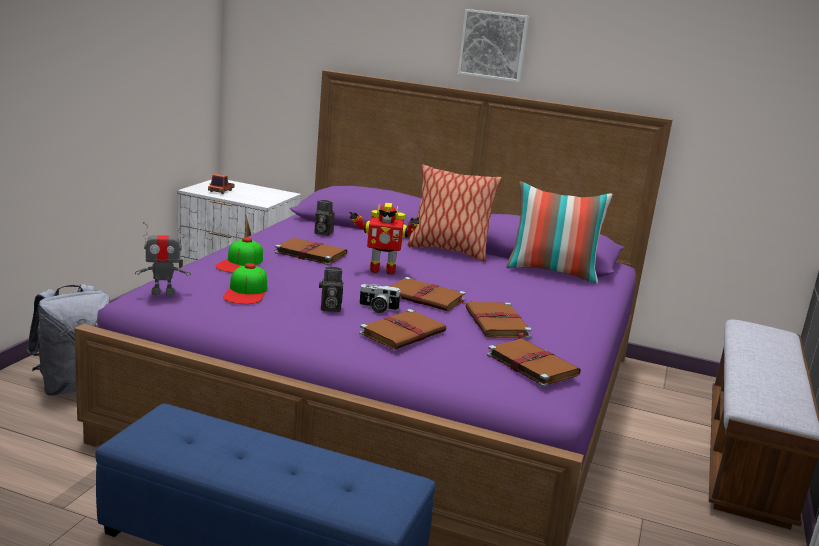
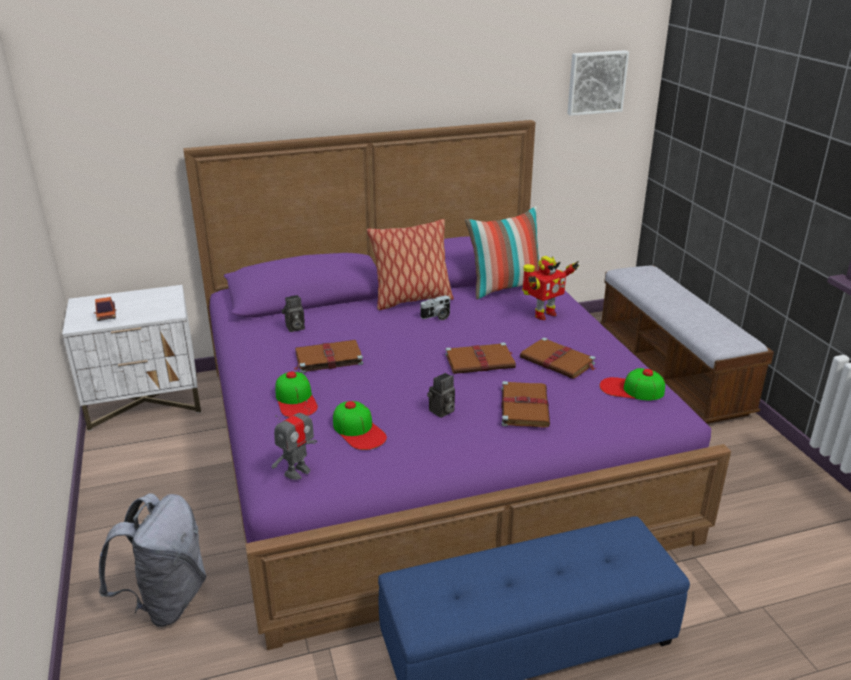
camera: 35 degrees left, 10 degrees up
(377, 308) = (471, 392): camera -> camera (437, 316)
(381, 270) = (406, 348): toy robot -> toy robot (543, 314)
(493, 45) = (361, 85): picture -> picture (596, 82)
(531, 364) = (631, 389): brown book -> cap

